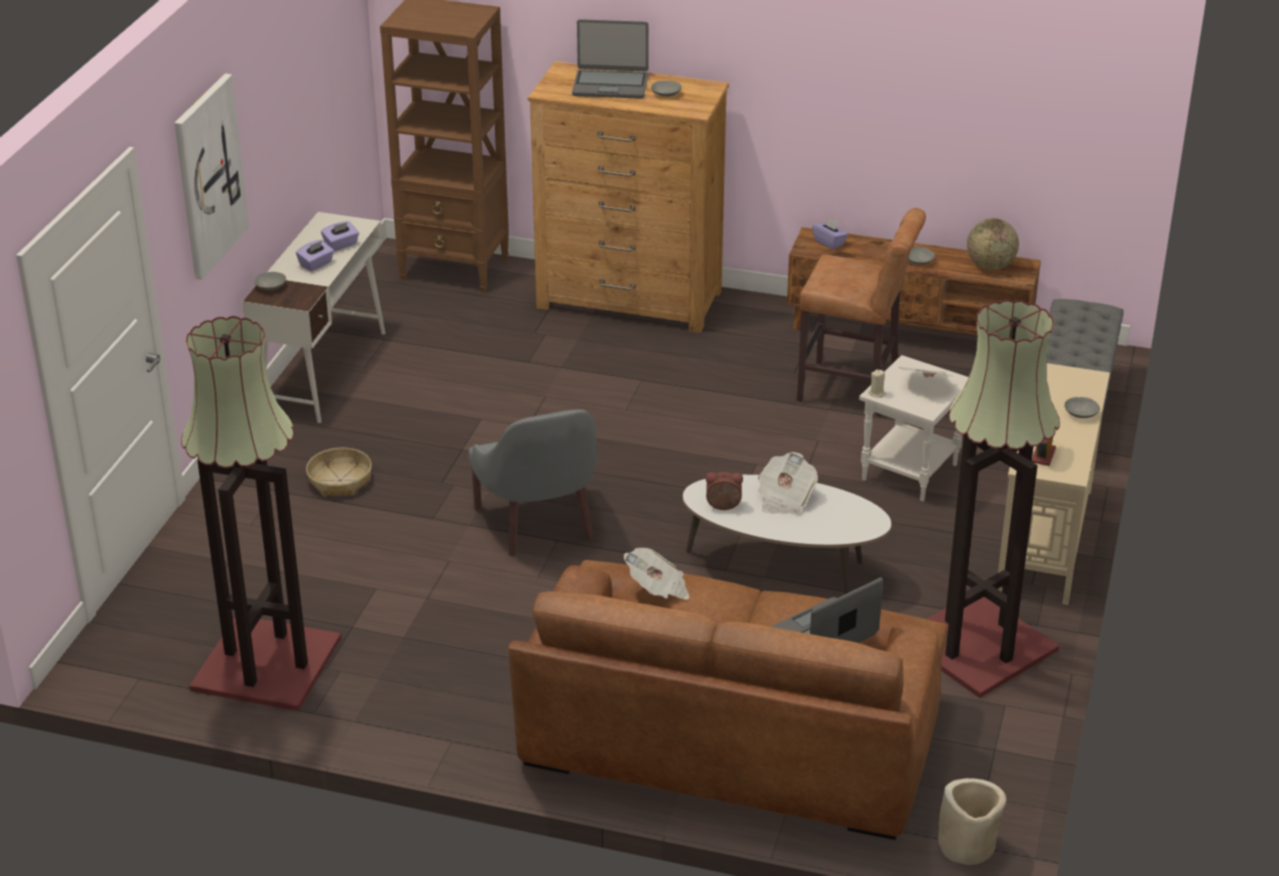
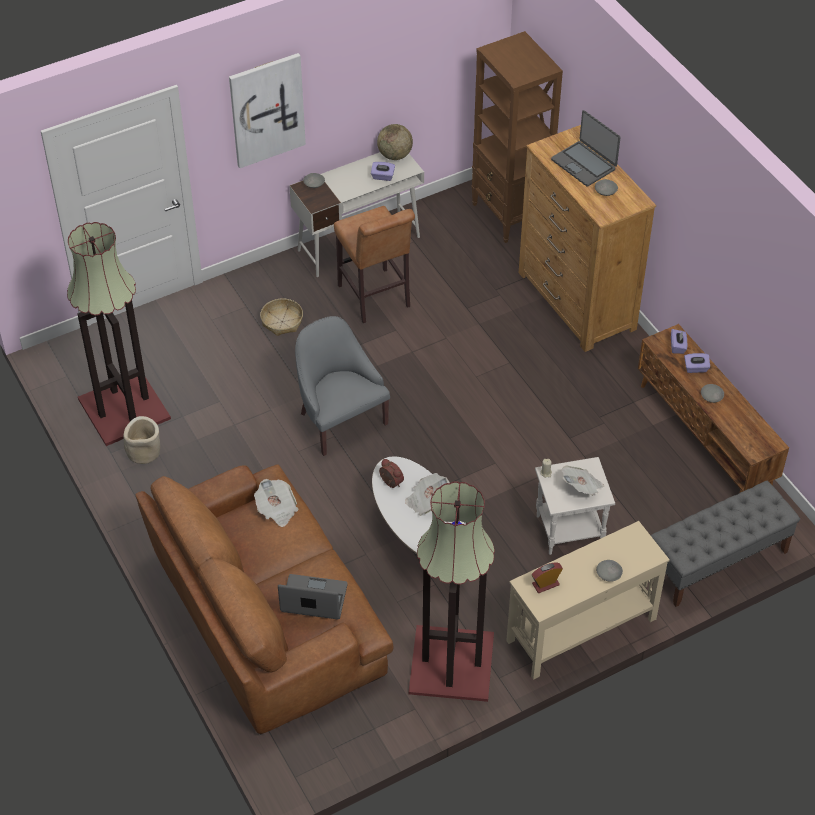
camera: 45 degrees right, 15 degrees up
(316, 264) = (354, 183): purple tissue box -> purple tissue box (696, 368)
(540, 524) = (339, 419): grey armchair -> grey armchair turned 120 degrees clockwise
(854, 390) = (615, 453): brown stool -> brown stool (375, 299)
(967, 846) = (287, 767): beige planter -> beige planter (144, 453)
(990, 266) = (750, 430): globe -> globe (395, 155)

